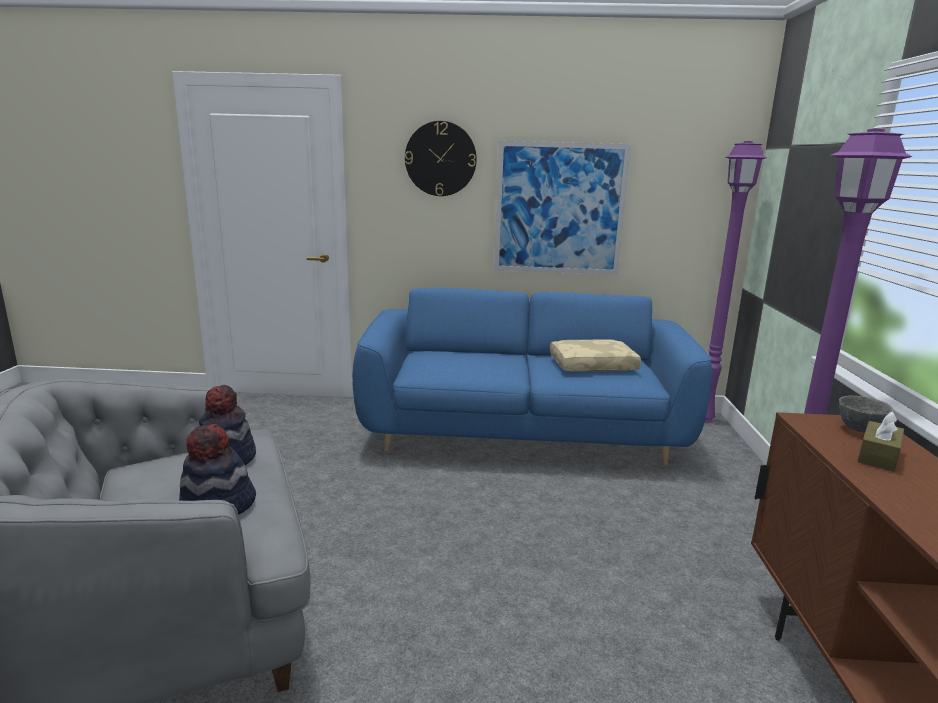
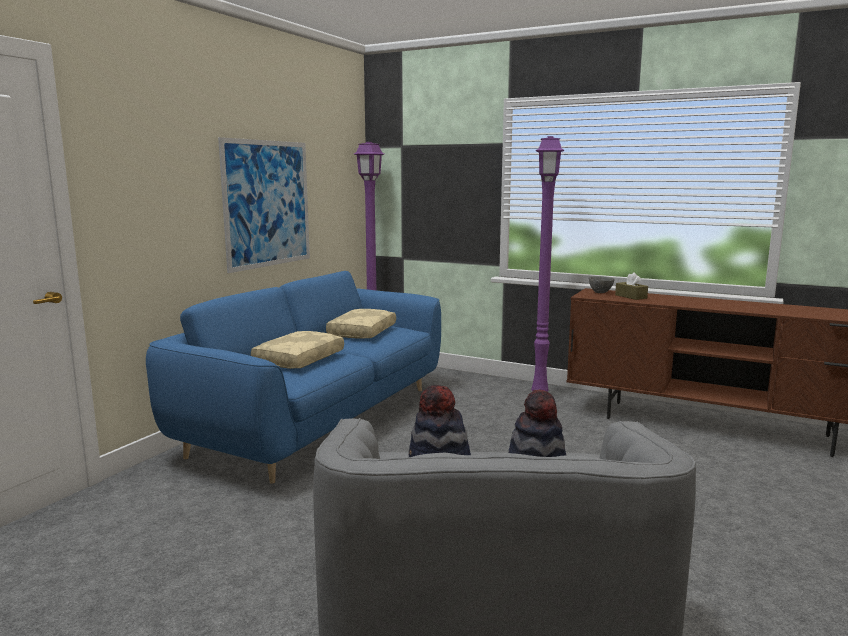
camera: 65 degrees left, 5 degrees down
(440, 159) = (170, 156): wall clock -> none
(471, 362) = (298, 359): none -> beige pillow

